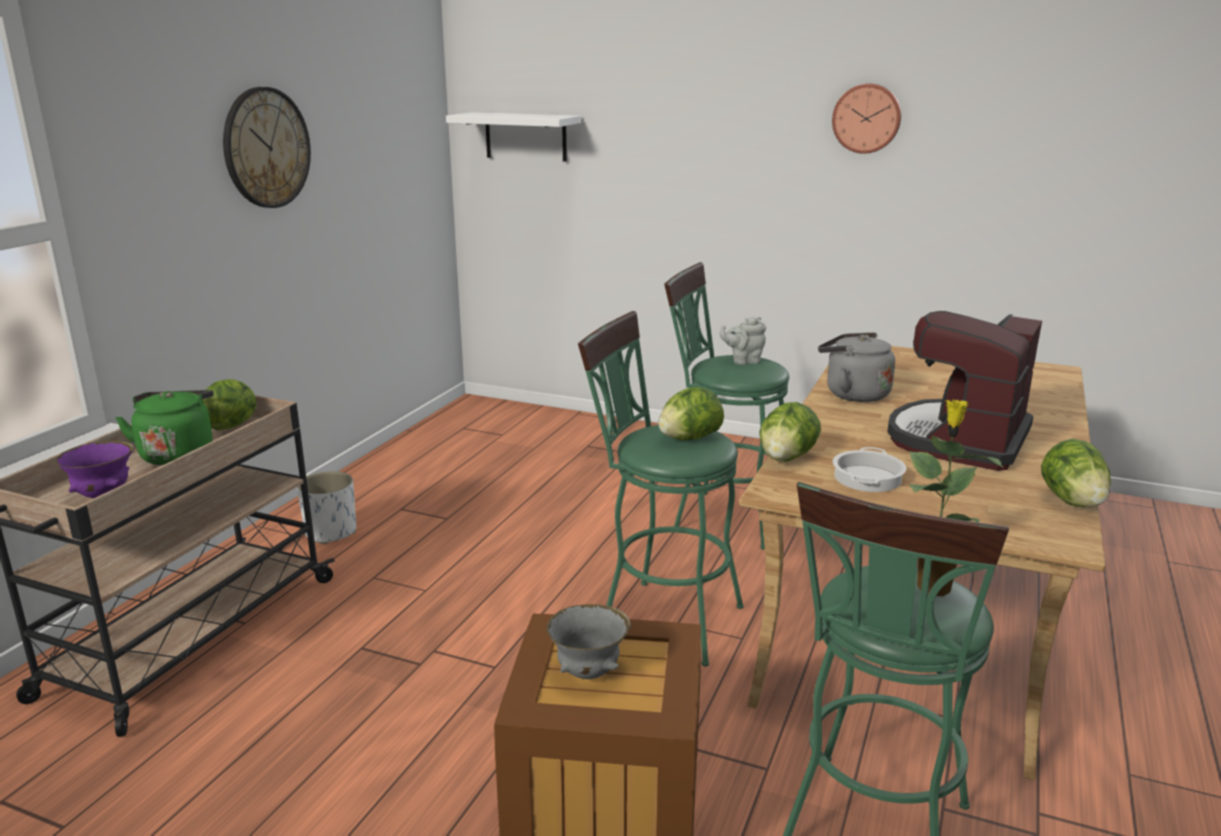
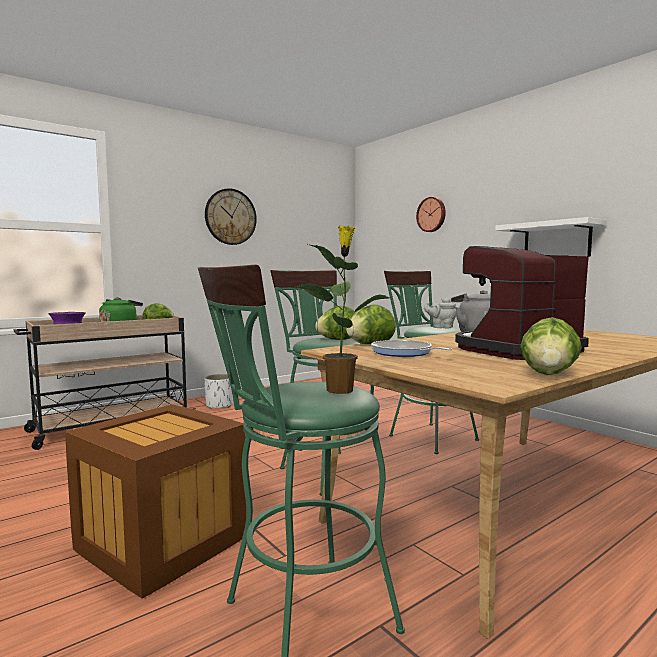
camera: 30 degrees right, 15 degrees down
(525, 136) = (385, 228): white shelf -> white shelf (556, 240)
(589, 673) = (149, 427): grey bowl -> none
(866, 118) = (563, 189): wall clock -> wall clock (432, 214)
(868, 478) = (404, 353): cooking pot -> frying pan

